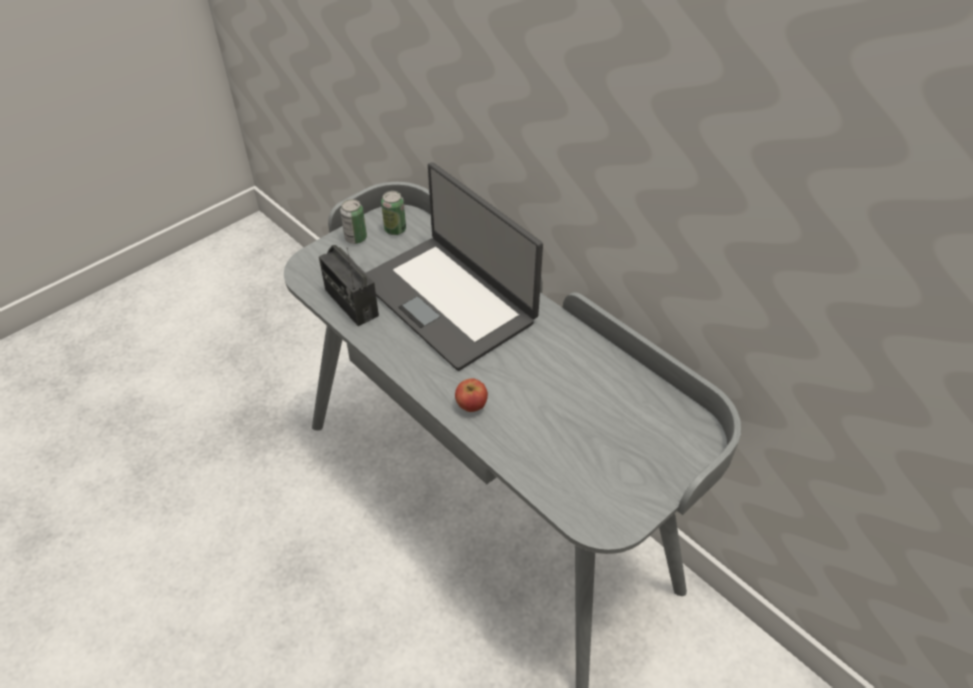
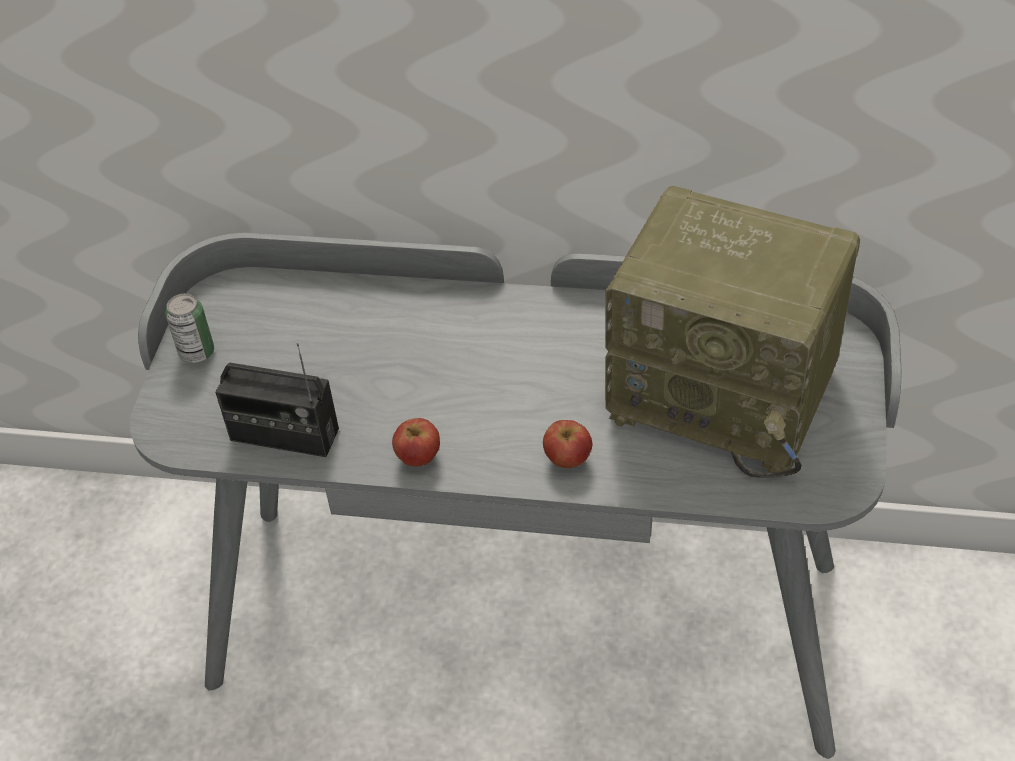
camera: 35 degrees left, 0 degrees up
(395, 230) = (239, 312): can -> none
(400, 355) = (419, 457): none -> apple
(449, 300) = (407, 357): laptop -> none
(597, 428) = (727, 394): none -> radio

